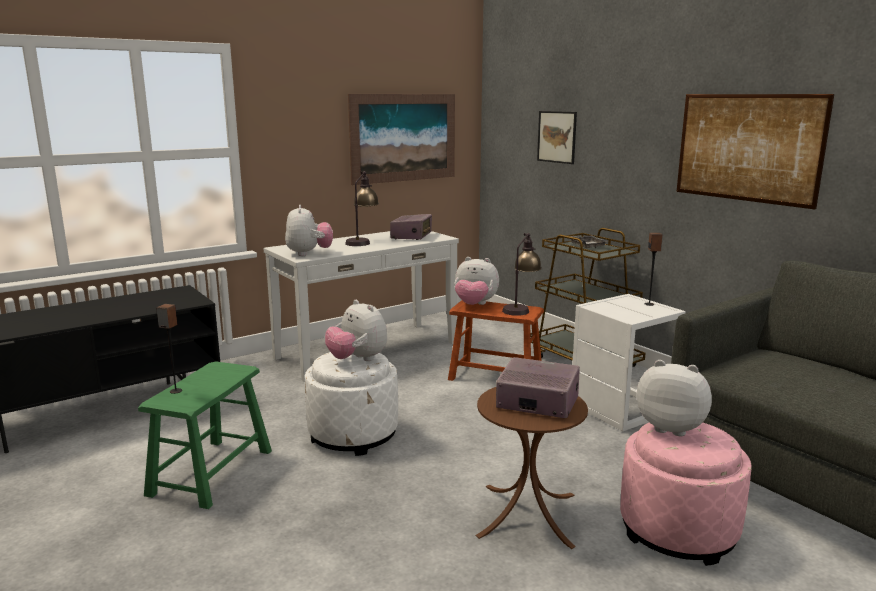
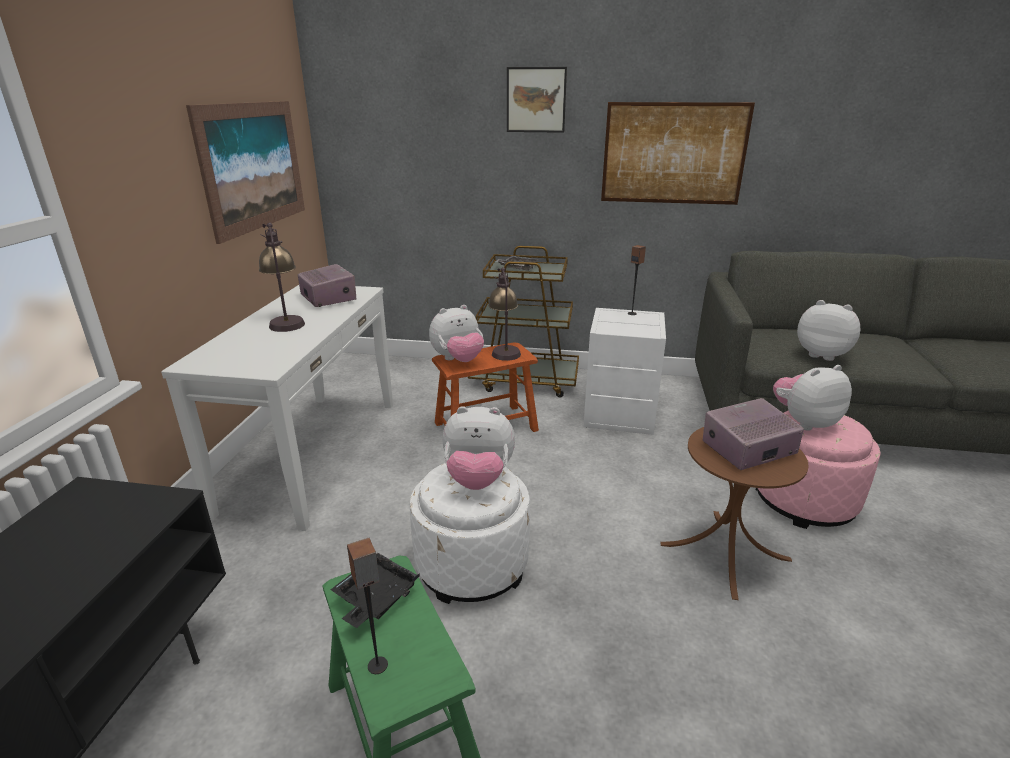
camera: 45 degrees left, 10 degrees up
(217, 373) = (375, 598): none -> black tray
(309, 253) = (261, 360): plush toy -> plush toy (822, 354)
(557, 137) = (440, 151): picture -> picture (536, 100)

